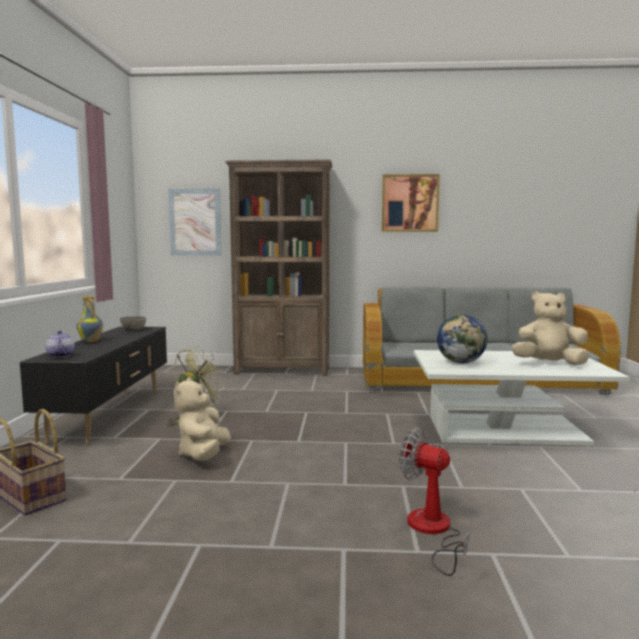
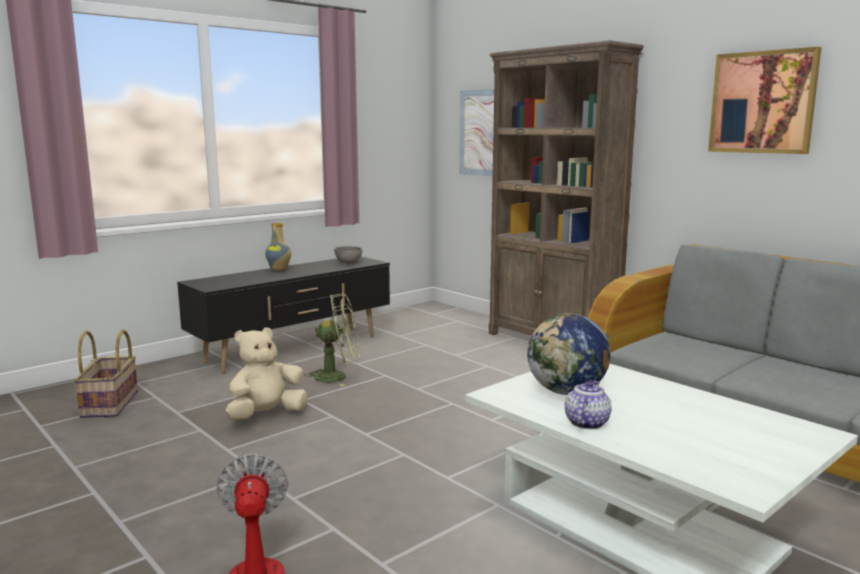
camera: 45 degrees right, 5 degrees up
(60, 355) = (213, 281): teapot -> teapot (586, 422)
(548, 364) = (698, 437): beige plush toy -> none

